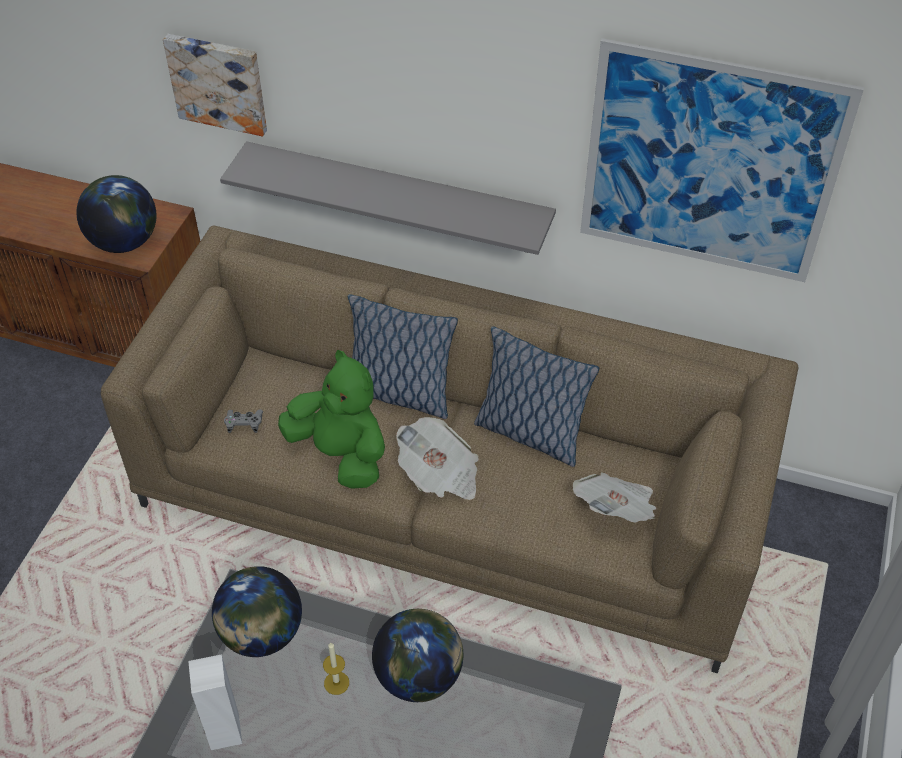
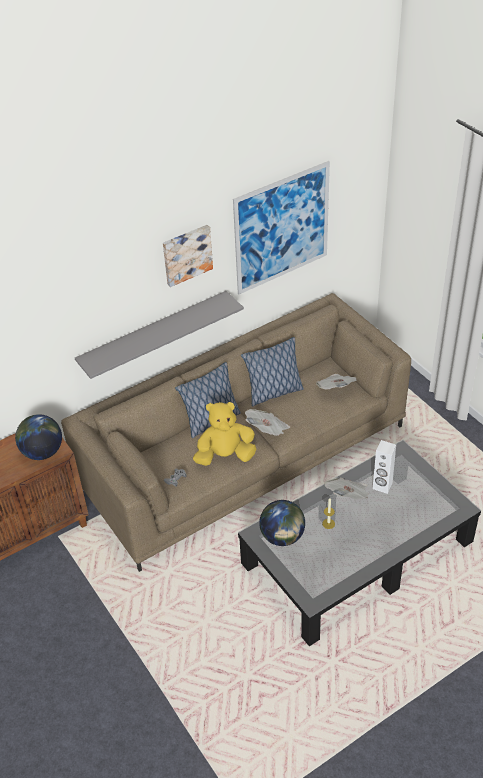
camera: 50 degrees left, 5 degrees down
(218, 82) = (57, 334): picture -> picture (186, 254)
(224, 731) = (319, 572): white speaker -> white speaker (382, 486)
(341, 454) = (225, 456): green plush toy -> yellow plush toy
(419, 676) = (348, 496): globe -> newspaper

